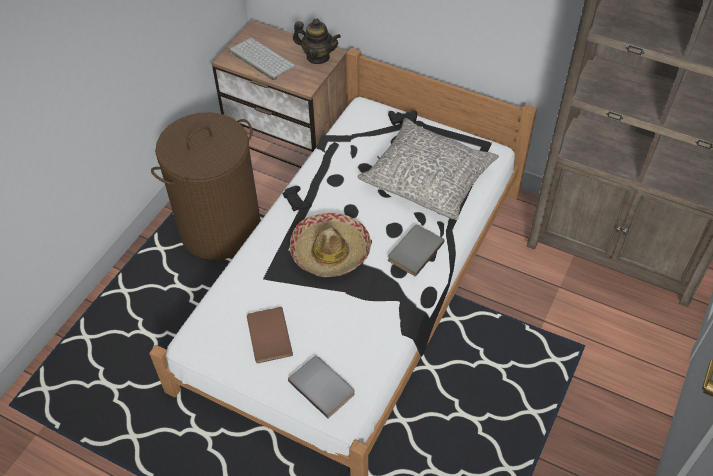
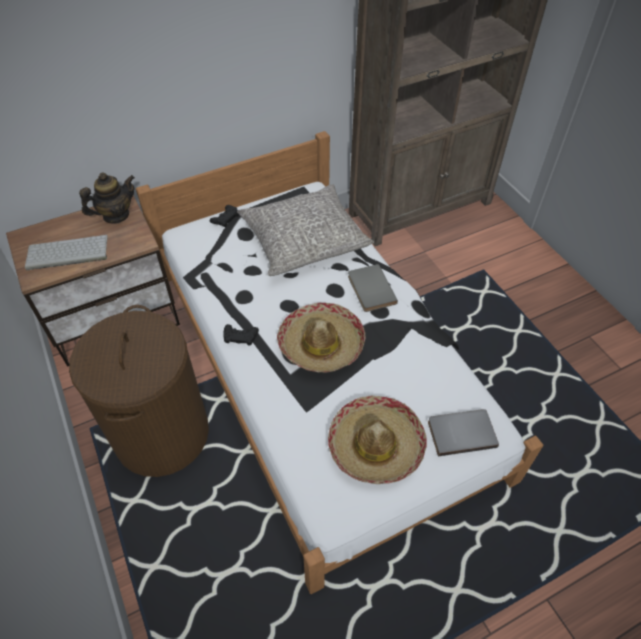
camera: 55 degrees left, 0 degrees up
(267, 336) = (375, 445): brown book -> hat

